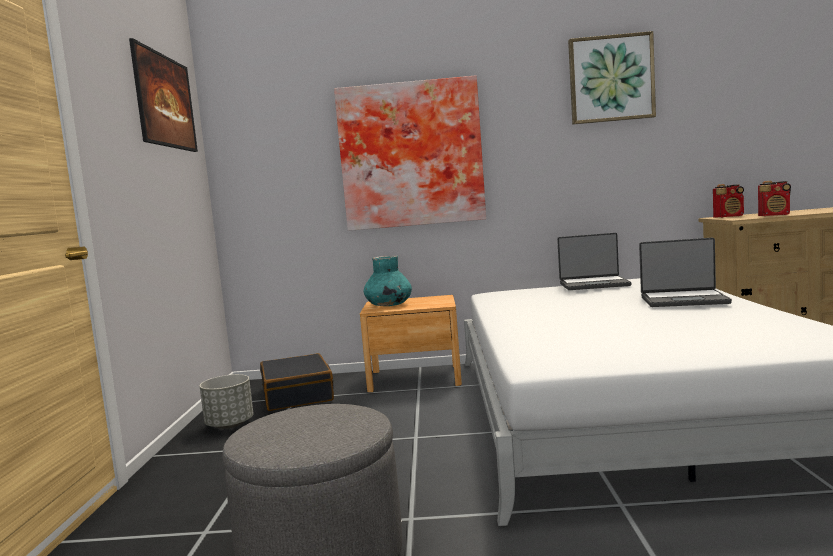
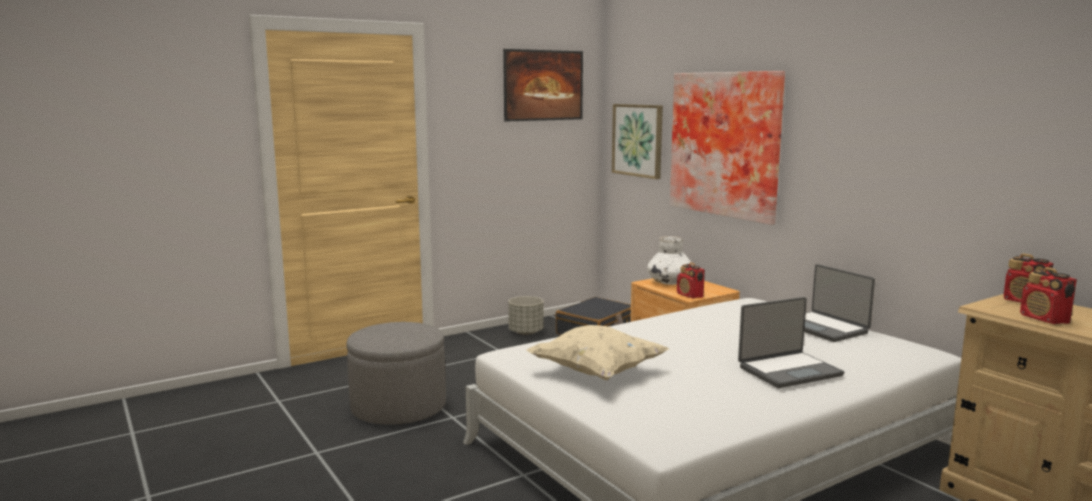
camera: 55 degrees right, 5 degrees up
(388, 305) = (669, 282): turquoise vase -> white vase
(439, 304) = (690, 295): none -> radio
(611, 79) = (928, 85): picture -> picture (638, 140)
(639, 343) = (596, 373): none -> beige pillow
(683, 300) = (788, 370): laptop -> laptop turned 90 degrees counterclockwise

